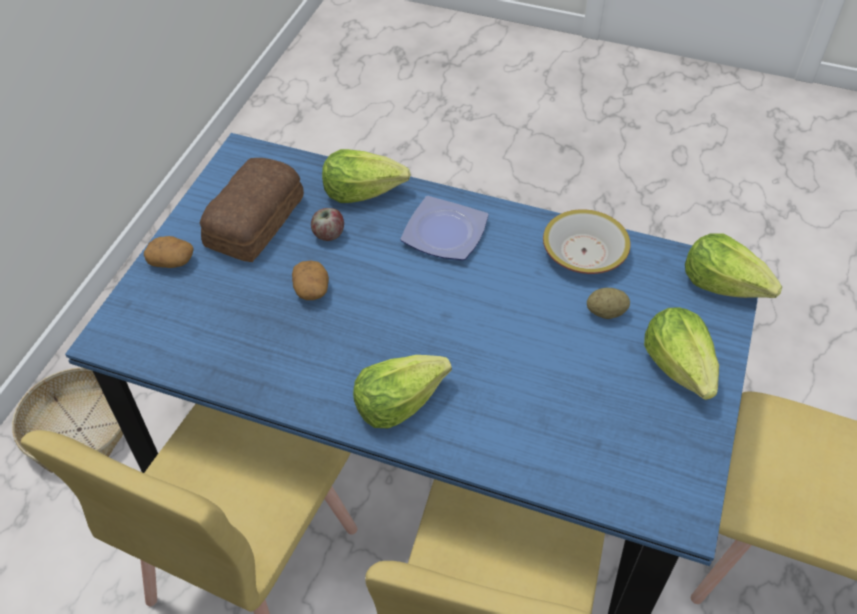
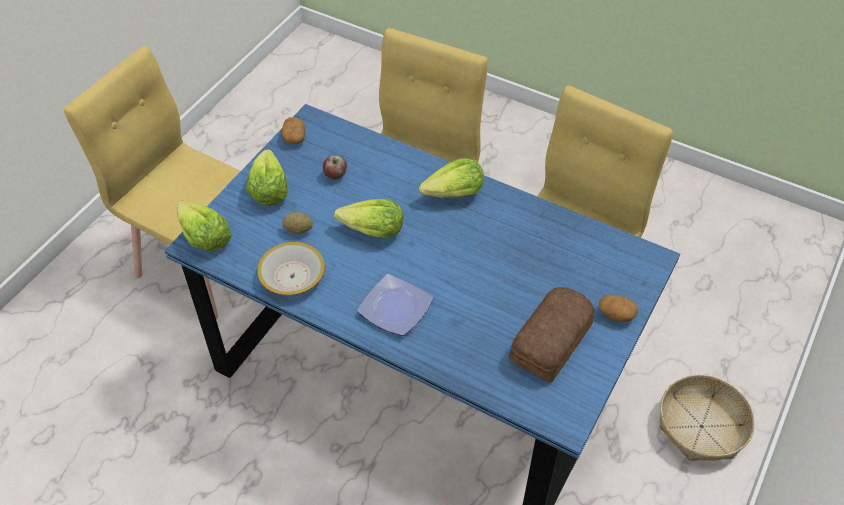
camera: 170 degrees left, 0 degrees up
(312, 289) = (505, 275): potato -> potato (294, 137)
(328, 234) = (489, 320): apple -> apple (335, 175)
(362, 191) = (456, 360): lettuce -> lettuce (372, 231)

